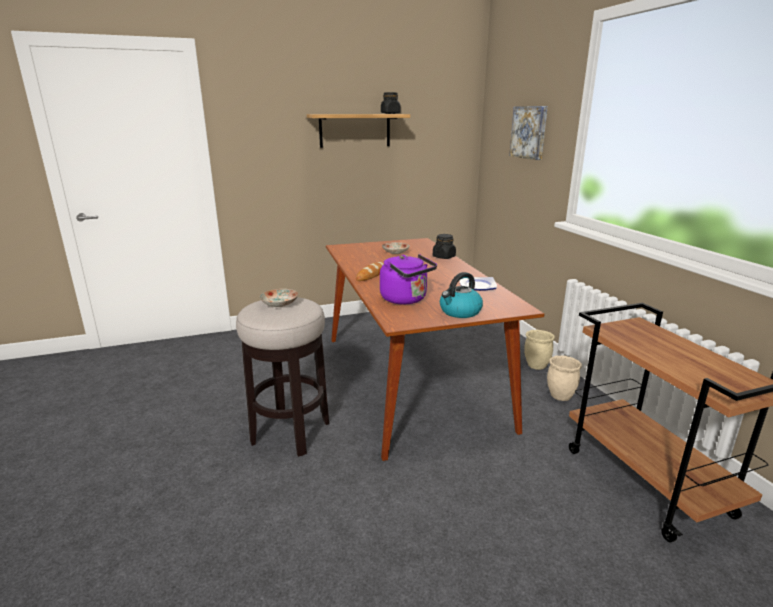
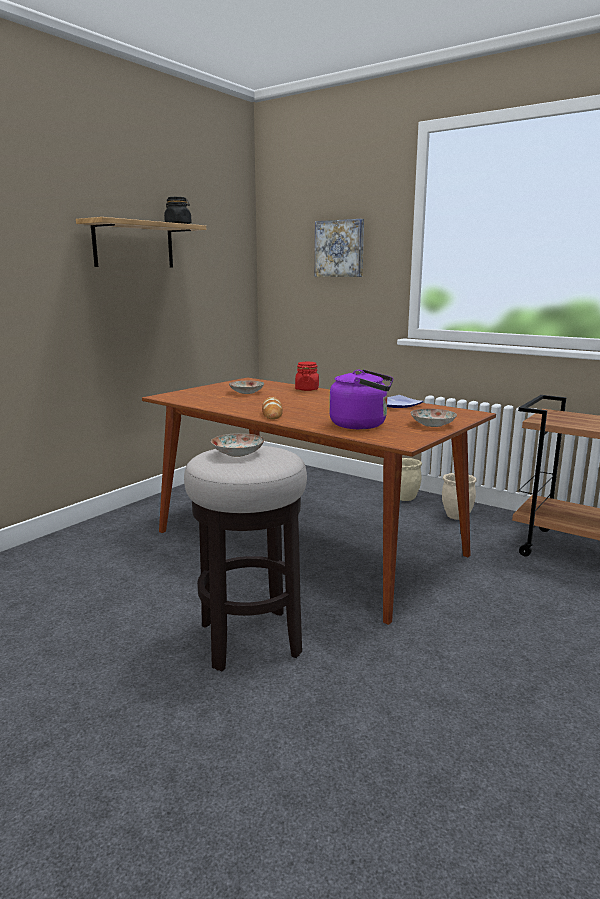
camera: 35 degrees left, 5 degrees down
(444, 257) = (307, 389): black jar -> red jar
(460, 312) = (433, 424): kettle -> plate

